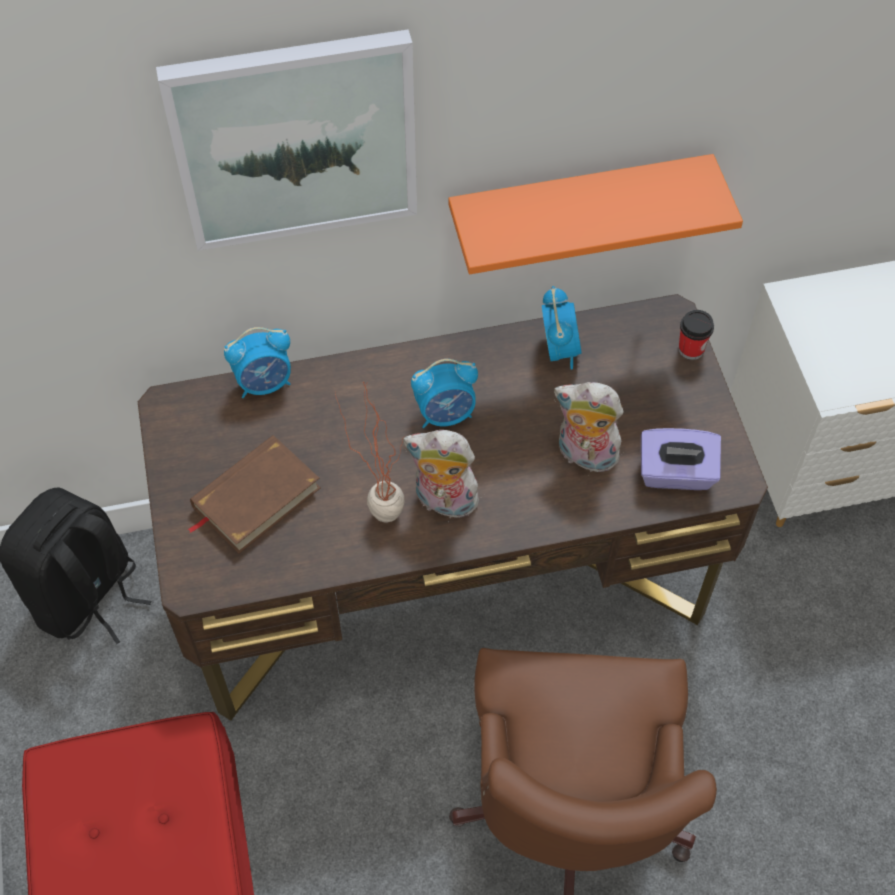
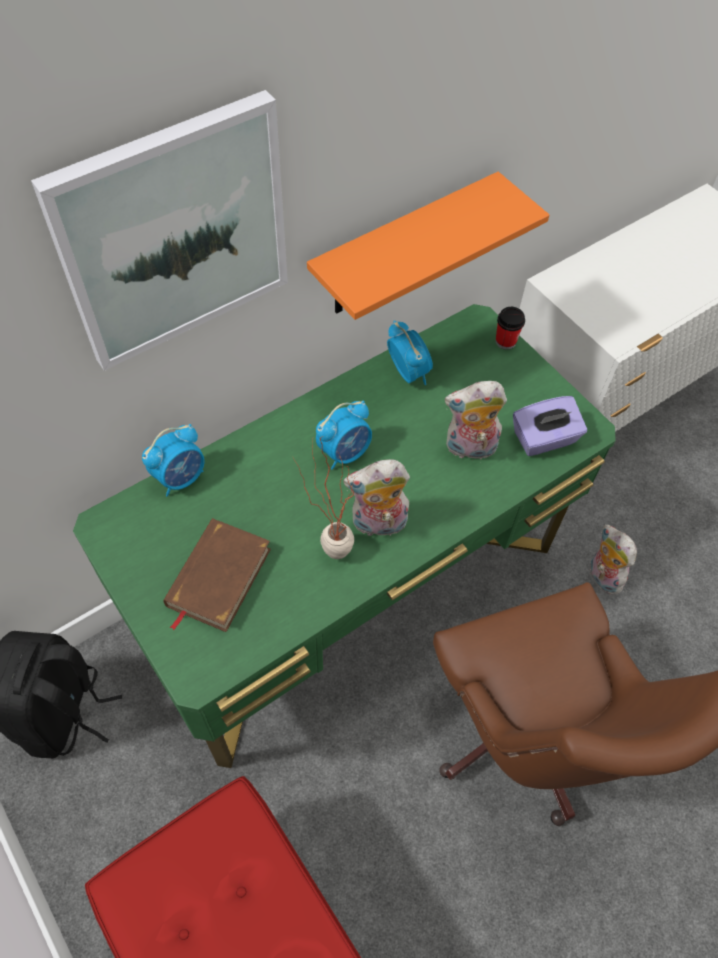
camera: 25 degrees left, 0 degrees up
(446, 581) = (352, 588): brown desk -> green desk
(751, 677) = (601, 576): none -> plush toy

